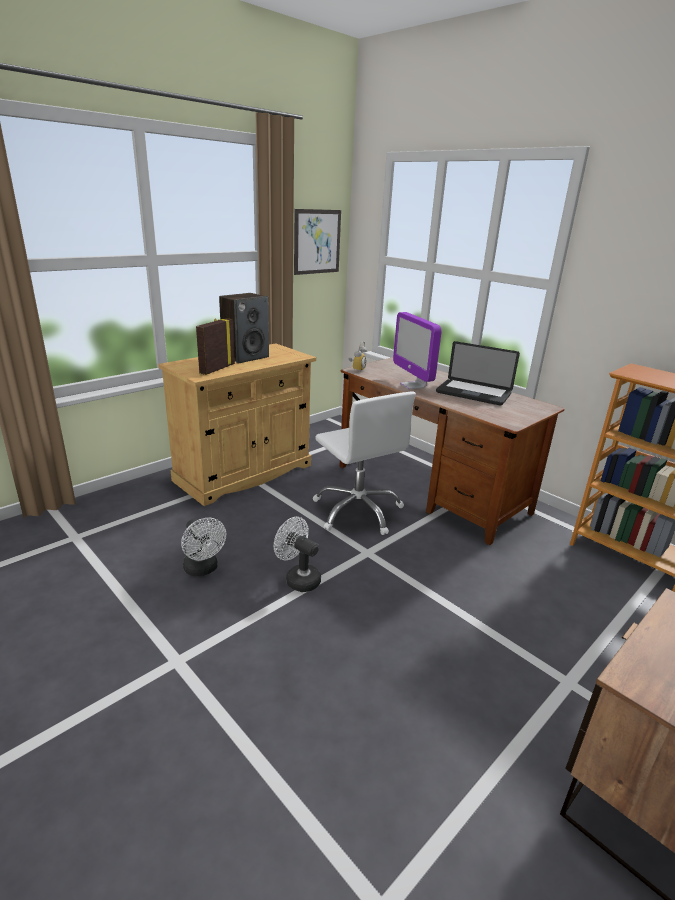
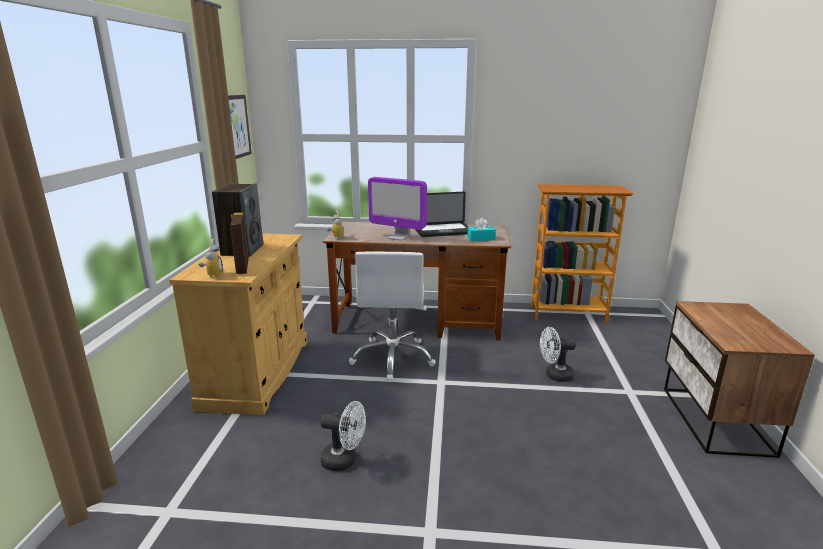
camera: 40 degrees left, 5 degrees down
(186, 369) = (212, 275): none -> alarm clock
(298, 578) = (424, 424): white fan -> white fan (554, 375)
(358, 511) = (393, 358): white office chair -> white office chair turned 75 degrees clockwise
(498, 413) = (481, 238): none -> turquoise tissue box

